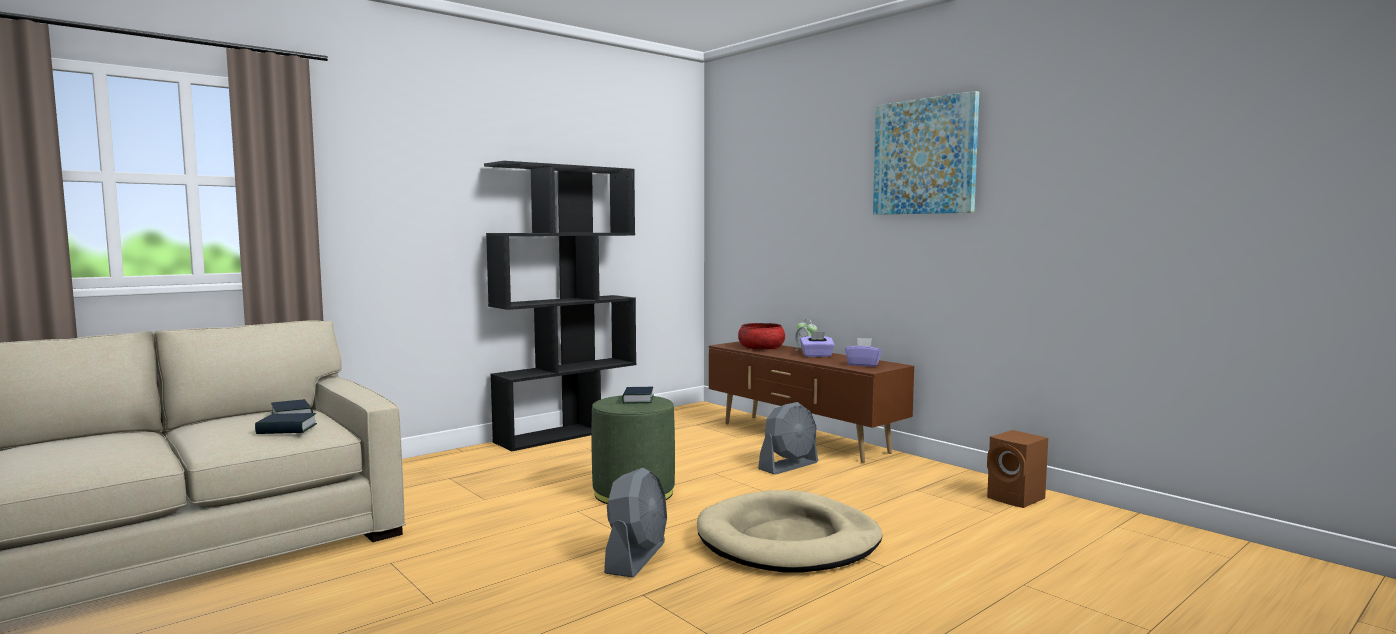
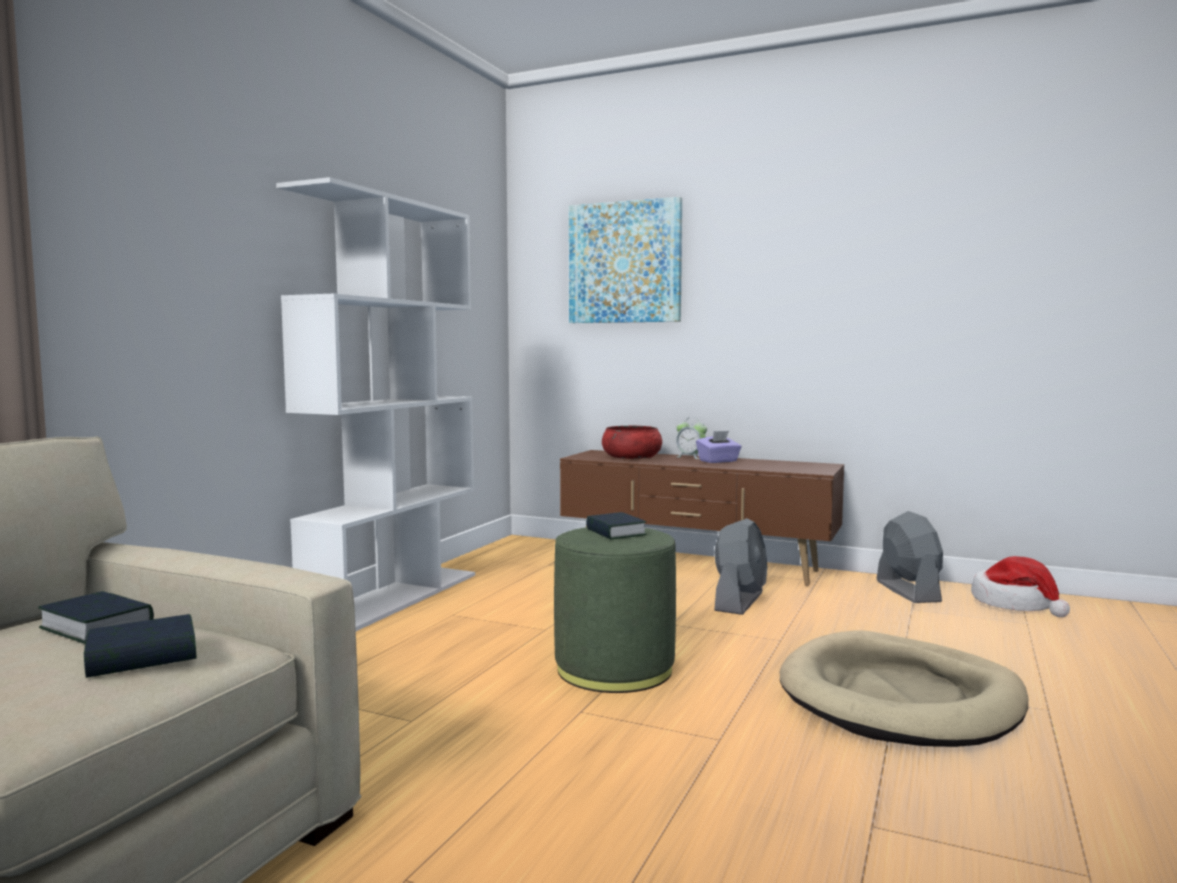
camera: 25 degrees left, 0 degrees up
(567, 433) = (393, 598): black bookcase -> white bookcase
(636, 557) = (771, 767): grey fan -> grey fan (907, 591)
(863, 364) = (794, 467): purple tissue box -> none
(925, 157) = (855, 215): picture -> picture (625, 262)
(1017, 499) = (1015, 604): brown speaker -> hat

